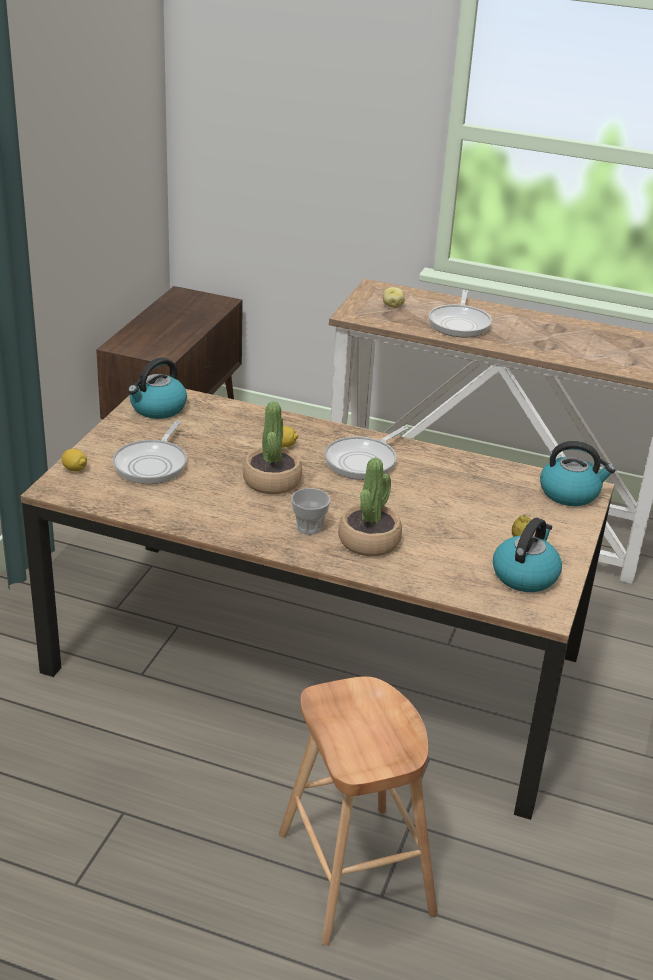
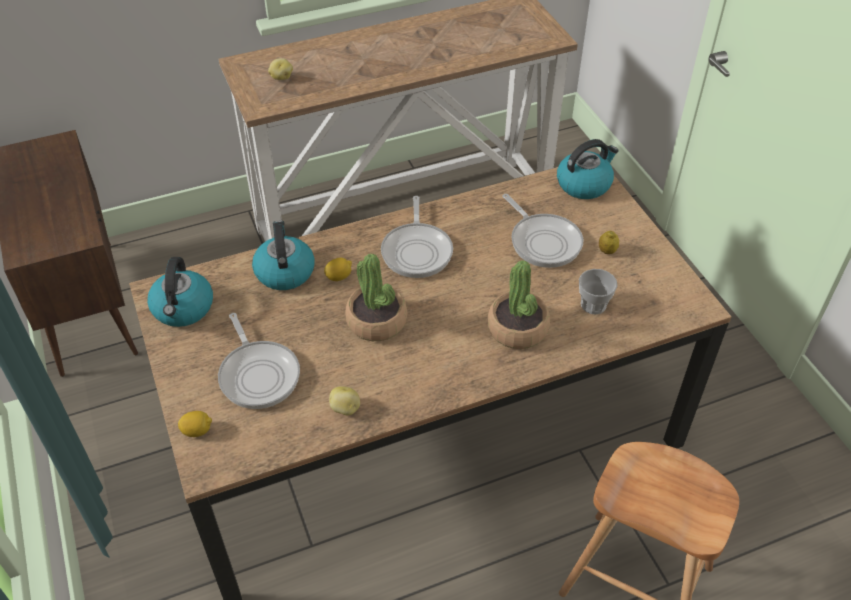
camera: 40 degrees left, 15 degrees up
(179, 511) = (345, 409): none -> potato
(309, 527) = (461, 347): cup -> cup (593, 305)
(460, 323) = (355, 67): frying pan -> frying pan (543, 241)
(525, 575) = (647, 282): kettle -> kettle (284, 271)

